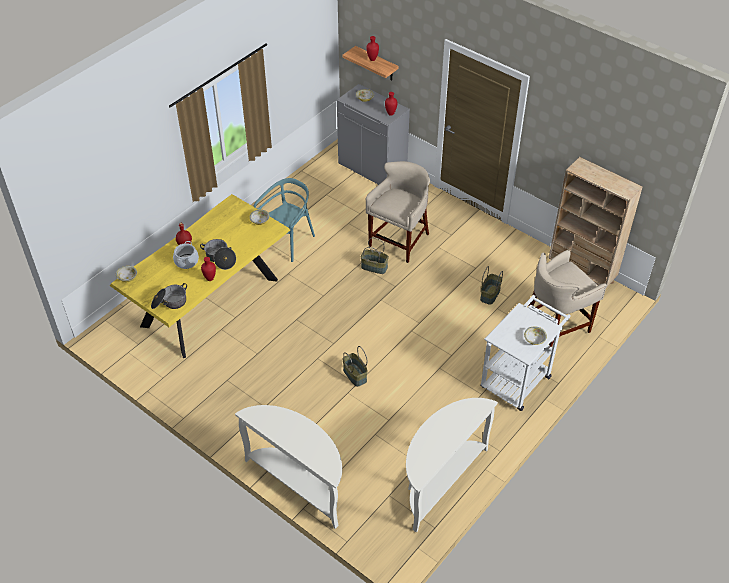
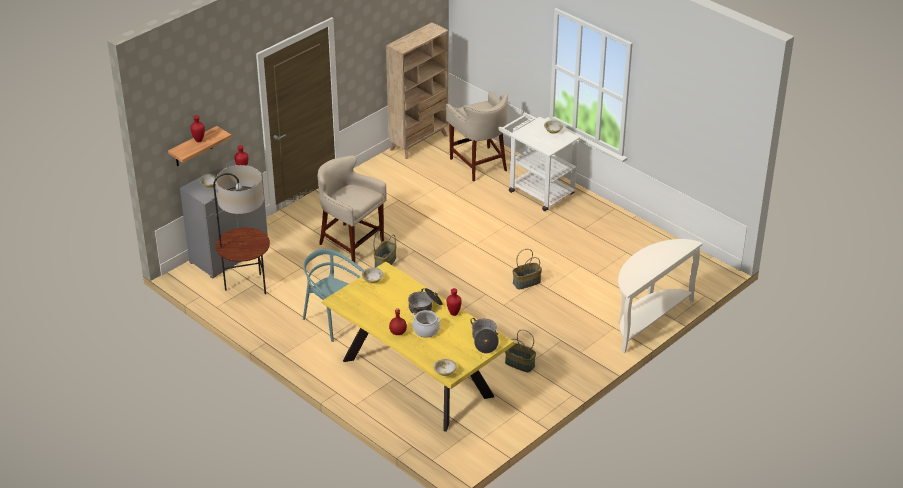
camera: 85 degrees left, 10 degrees down
(329, 184) = (246, 286): none -> floor lamp
(439, 481) = (644, 242): white console table -> none
(489, 294) = (434, 195): basket -> basket (519, 364)

